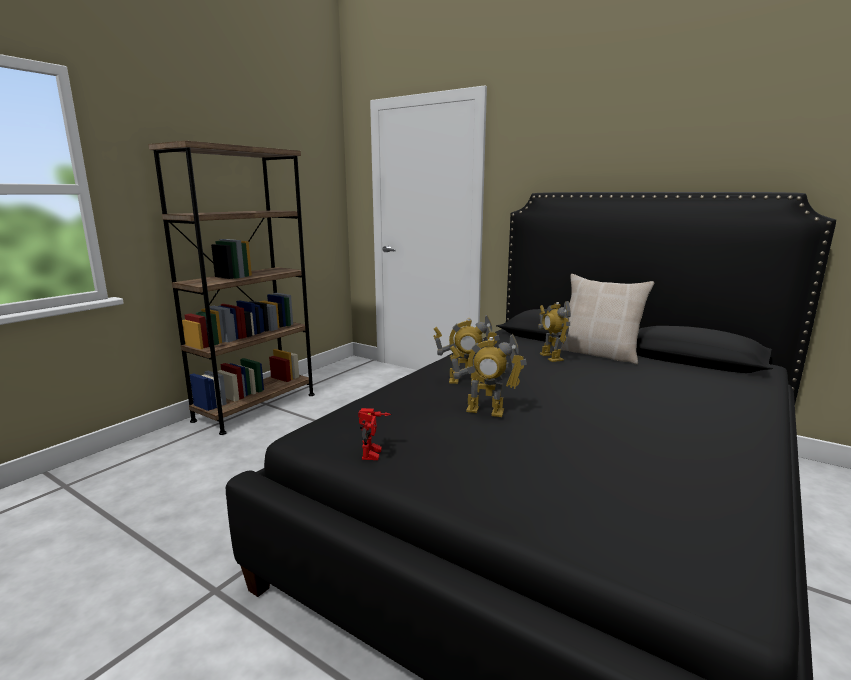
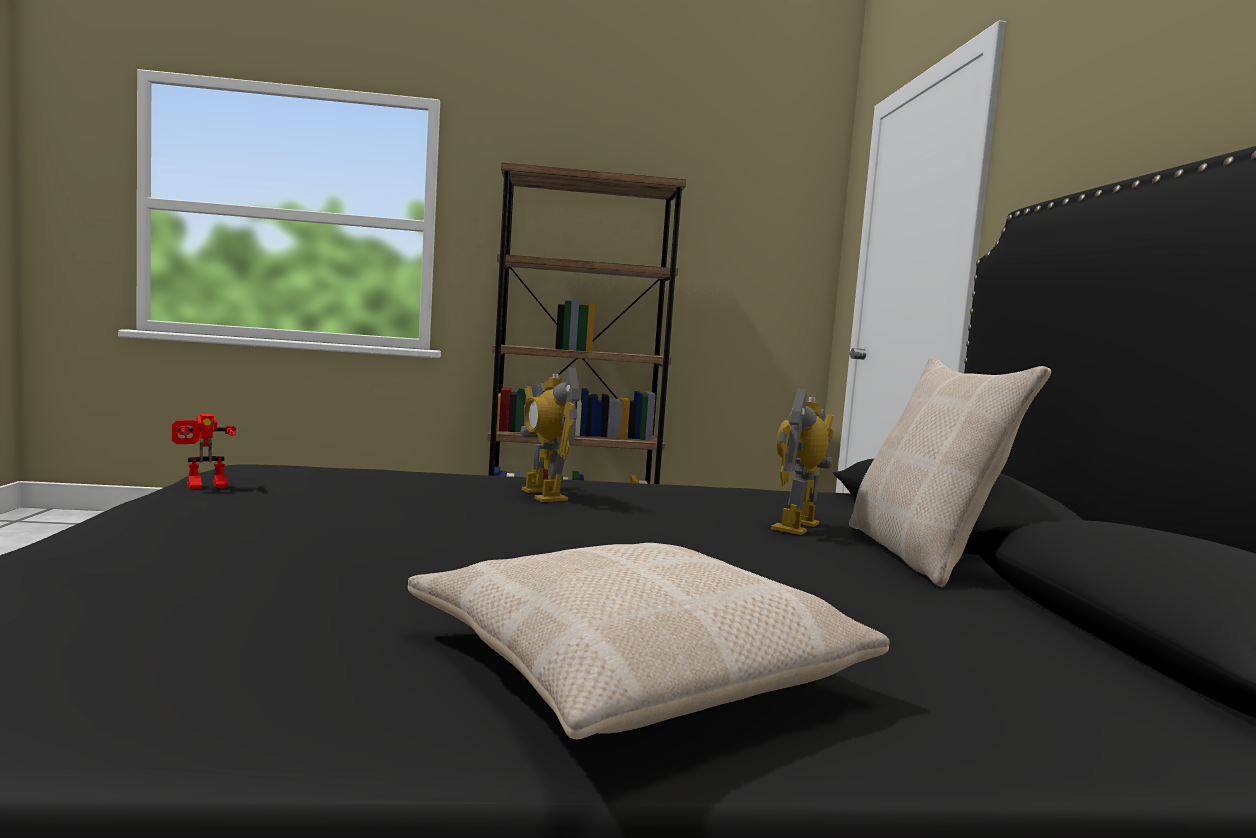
camera: 50 degrees right, 10 degrees down
(485, 411) = (420, 508): toy robot -> none
(703, 424) = (631, 665): none -> beige pillow

